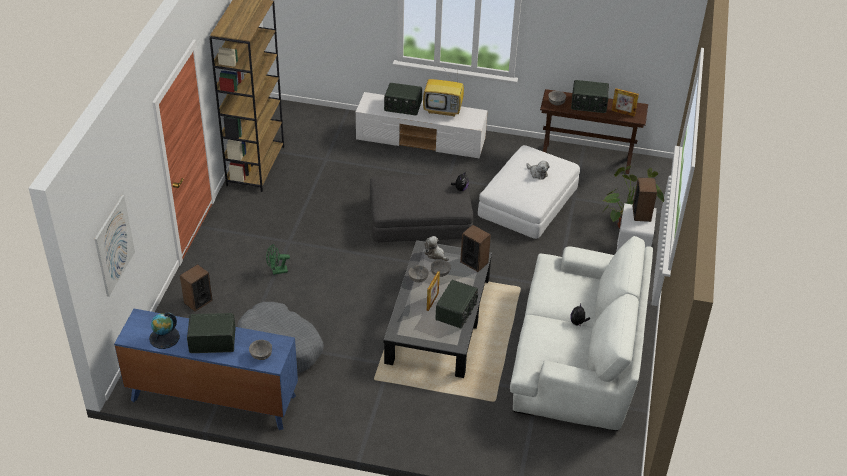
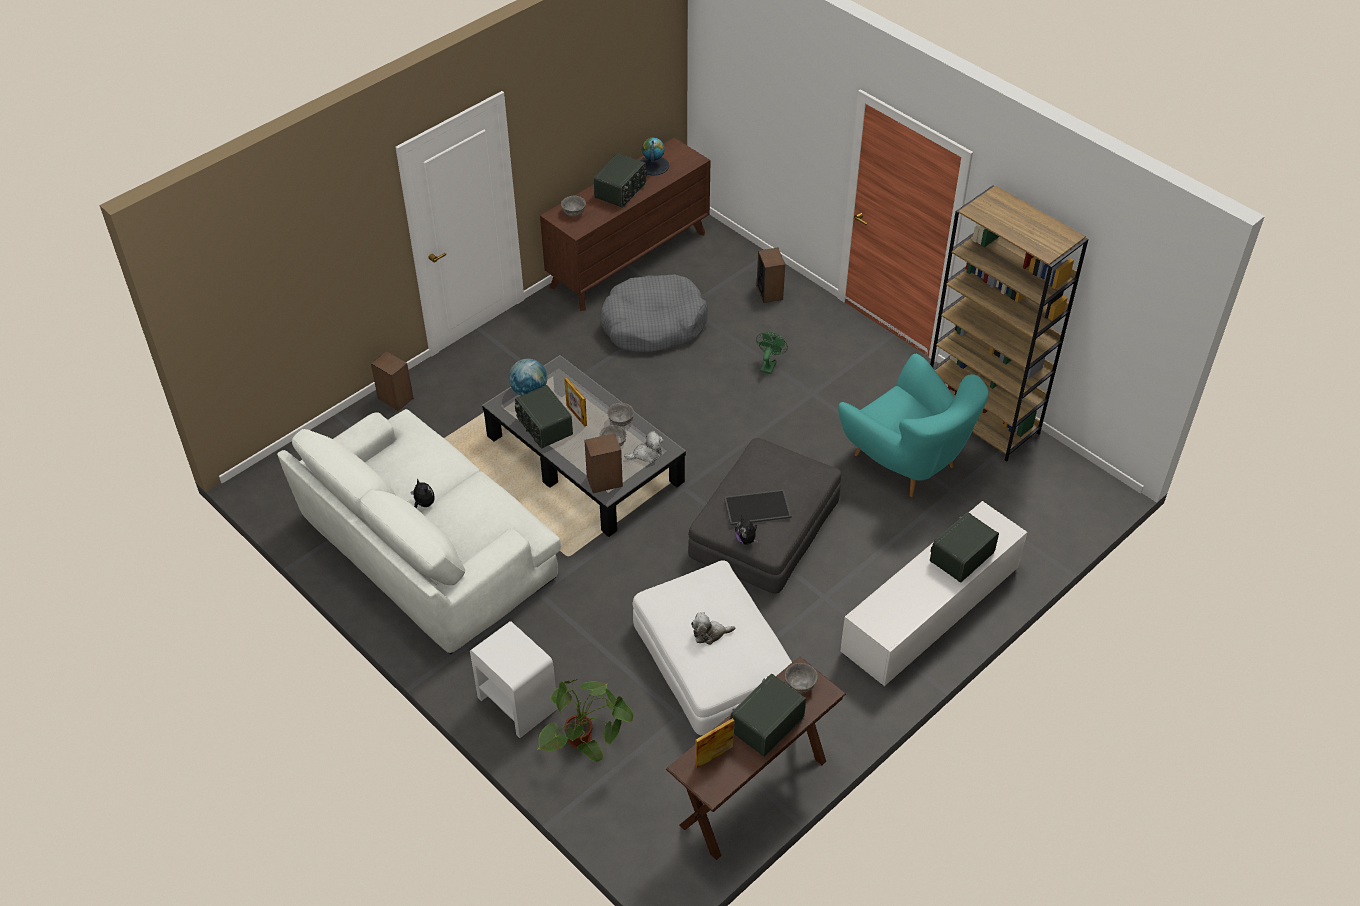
camera: 125 degrees right, 5 degrees up
(114, 245) = (742, 104): picture -> none
(212, 398) = (629, 259): blue dresser -> brown dresser
(317, 183) = (906, 462): none -> turquoise armchair
(432, 336) = (529, 391): none -> globe
(435, 190) = (757, 507): none -> tray
(443, 110) = (923, 599): television -> none
(641, 214) = (514, 661): speaker -> speaker (395, 398)

